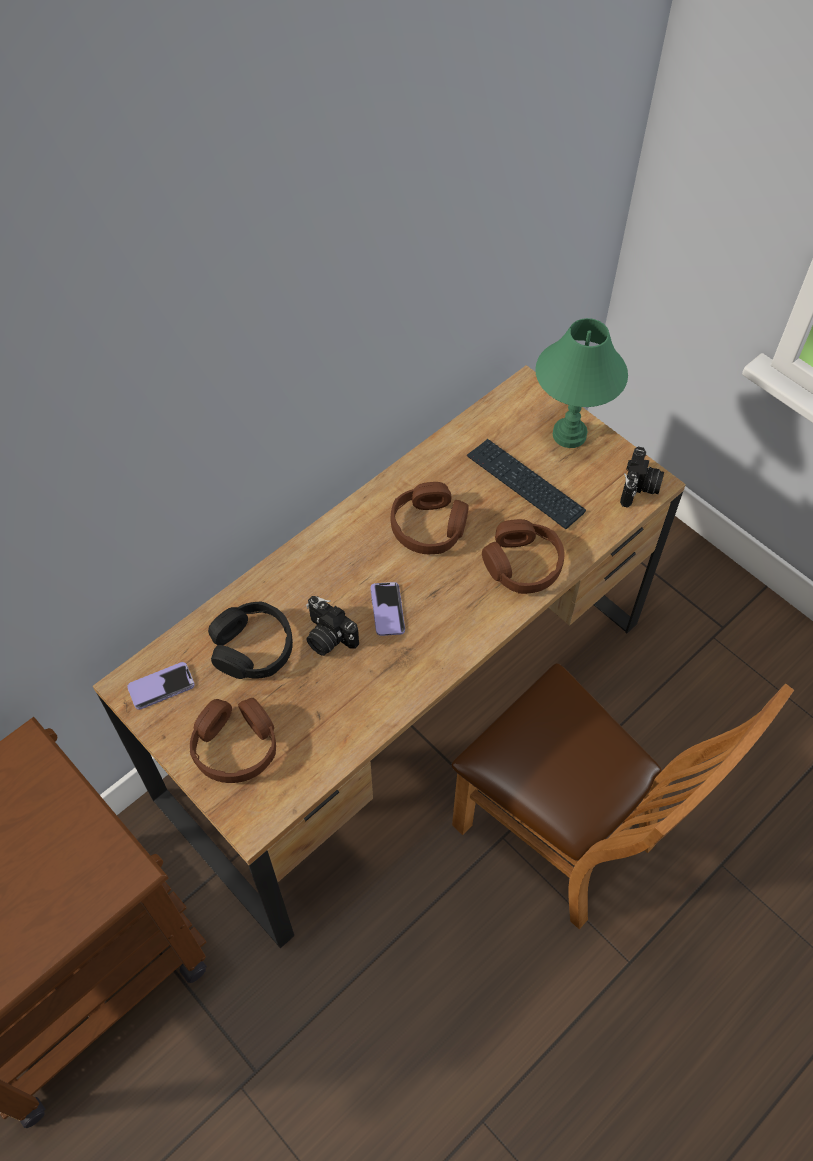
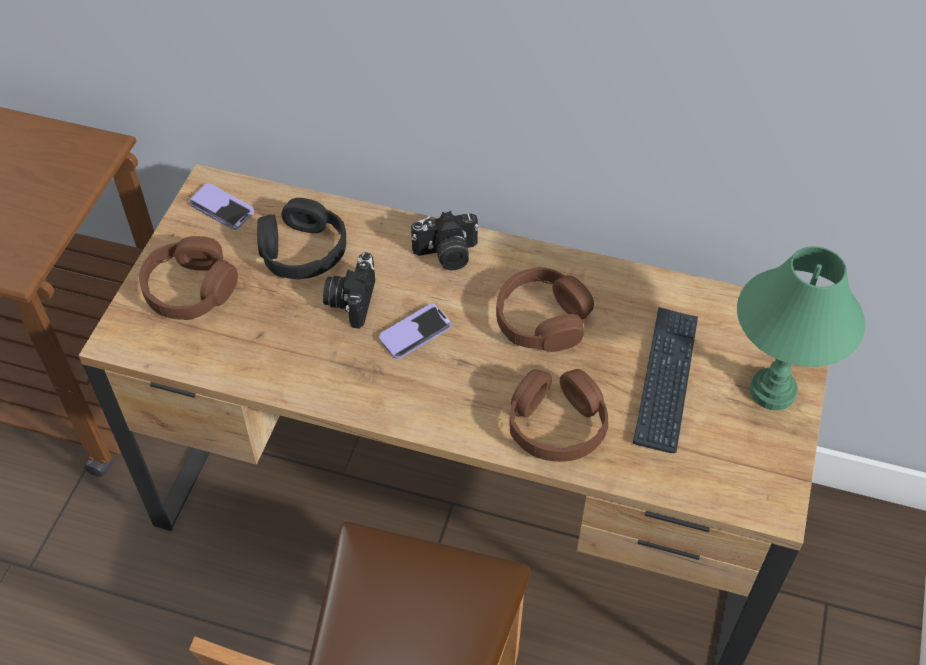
camera: 60 degrees right, 5 degrees down
(639, 488) = (754, 495): camera -> camera (447, 255)

